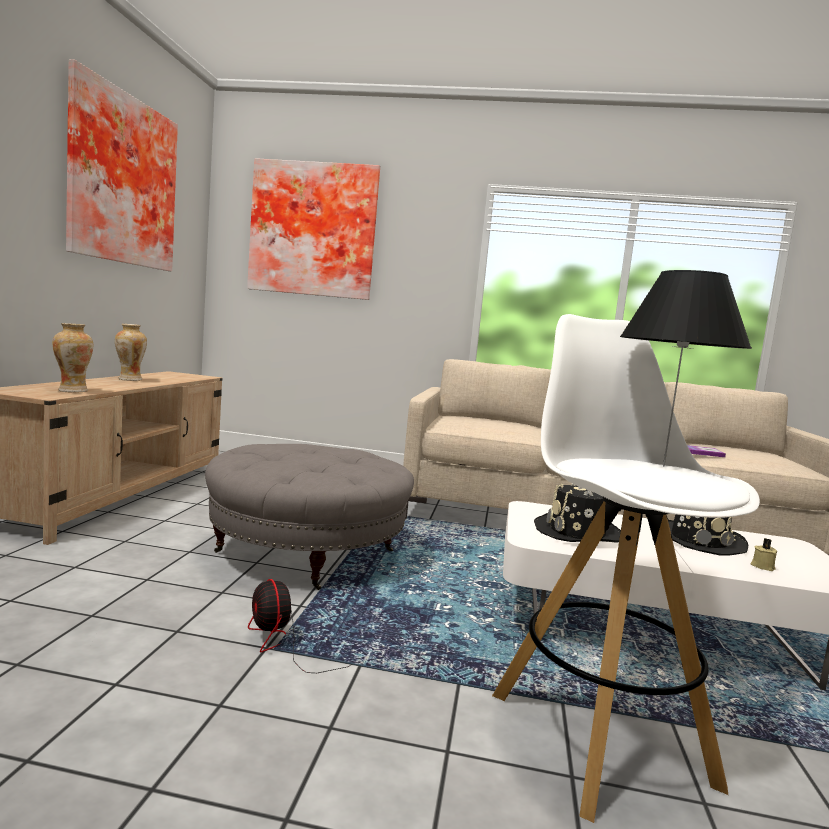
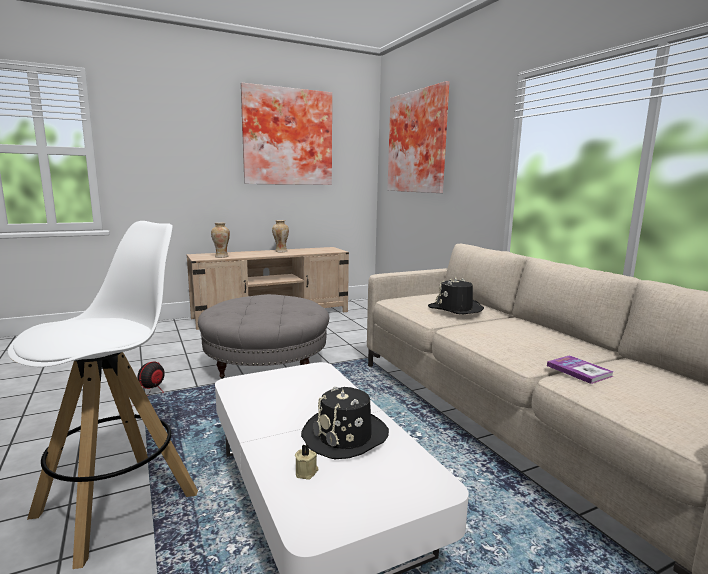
camera: 55 degrees right, 5 degrees up
(578, 533) = (278, 392): black hat -> black hat (455, 309)
(663, 466) = (127, 333): black table lamp -> none

